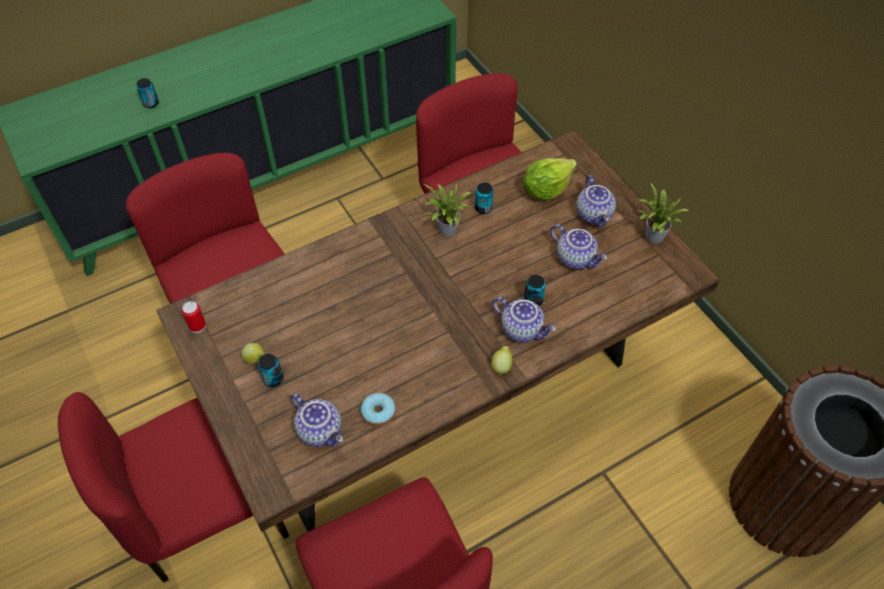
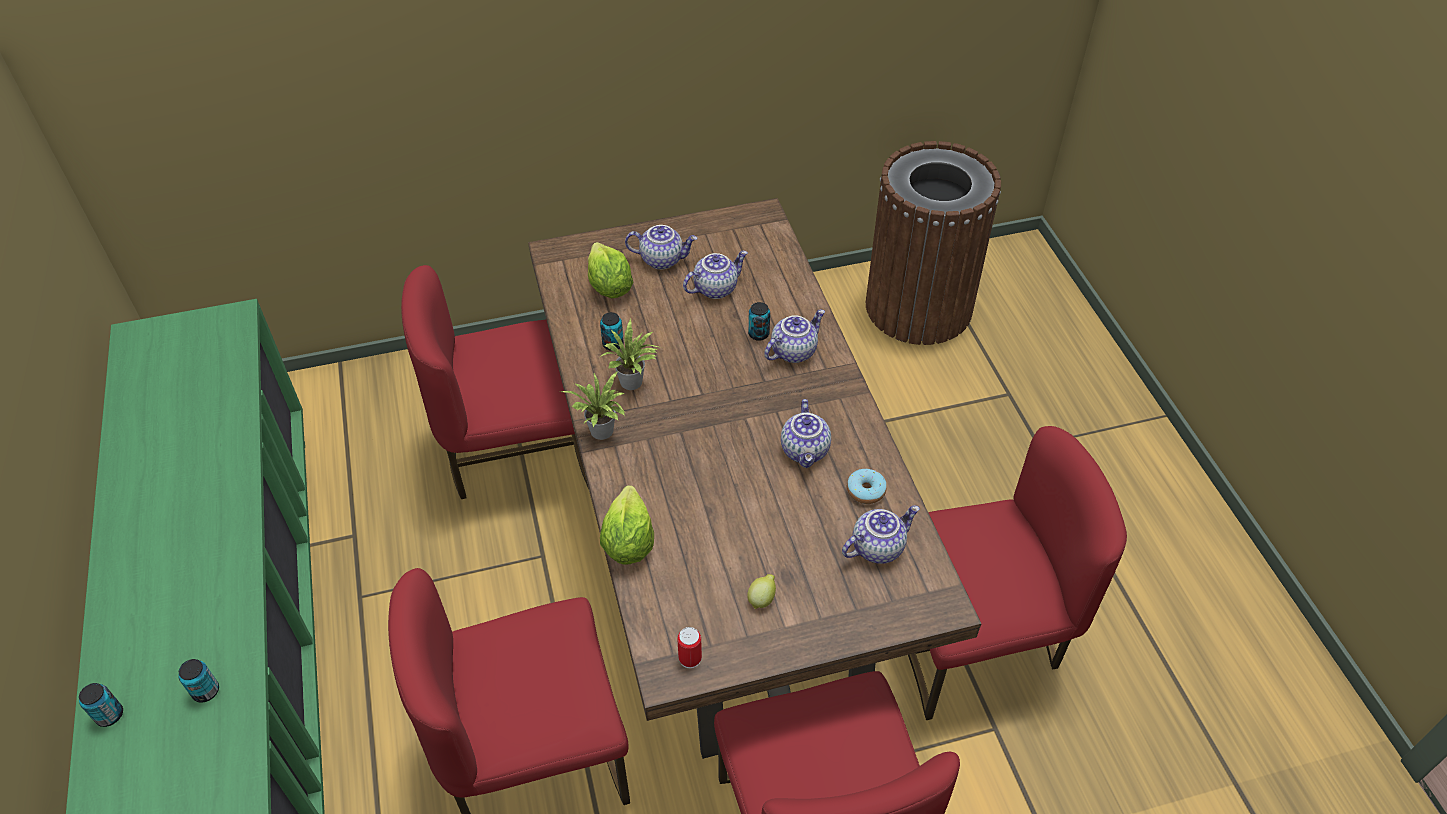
camera: 75 degrees left, 5 degrees down
(273, 379) = (795, 584): can -> can (110, 715)
(291, 266) = (628, 542): none -> lettuce
(410, 361) = (806, 451): none -> teapot
(501, 366) = (834, 377): lemon -> none
(652, 237) = (709, 227): potted plant -> potted plant (602, 433)

